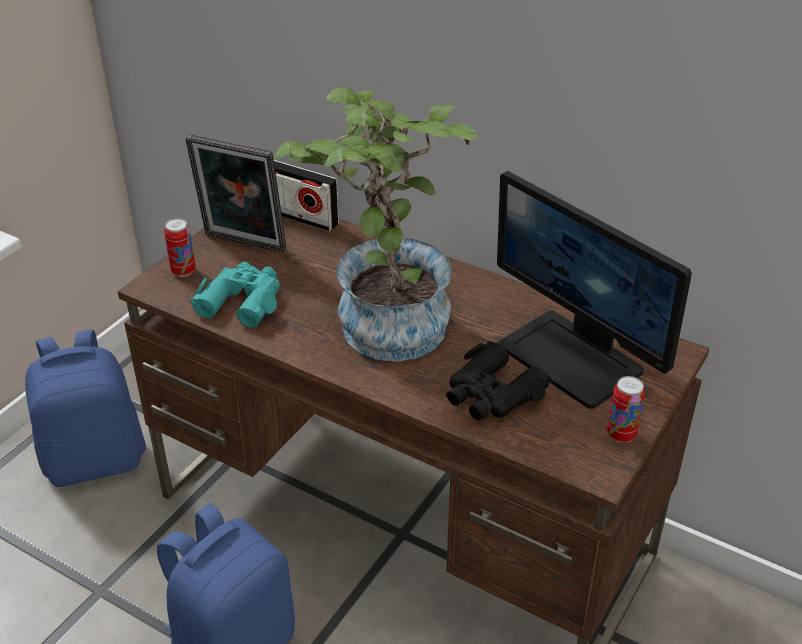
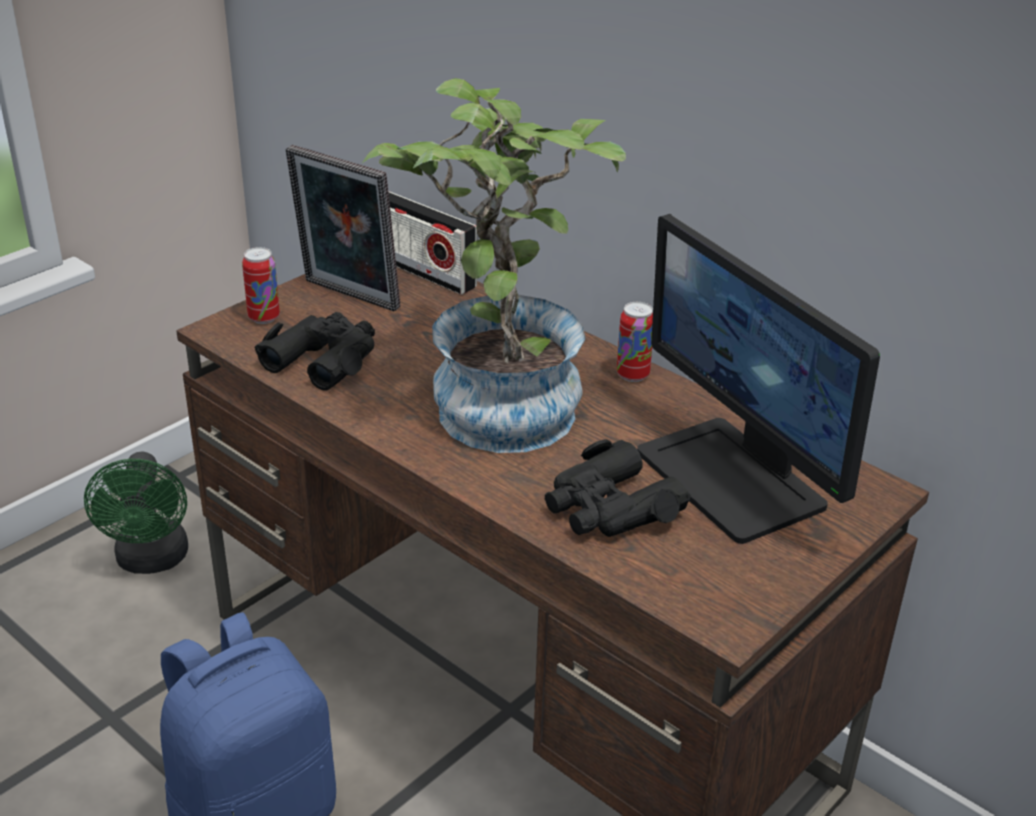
camera: 10 degrees right, 5 degrees down
(95, 459) = (151, 561): blue backpack -> green fan
(242, 301) = (324, 359): turquoise binoculars -> black binoculars
(621, 434) = (772, 581): can -> can (632, 375)

